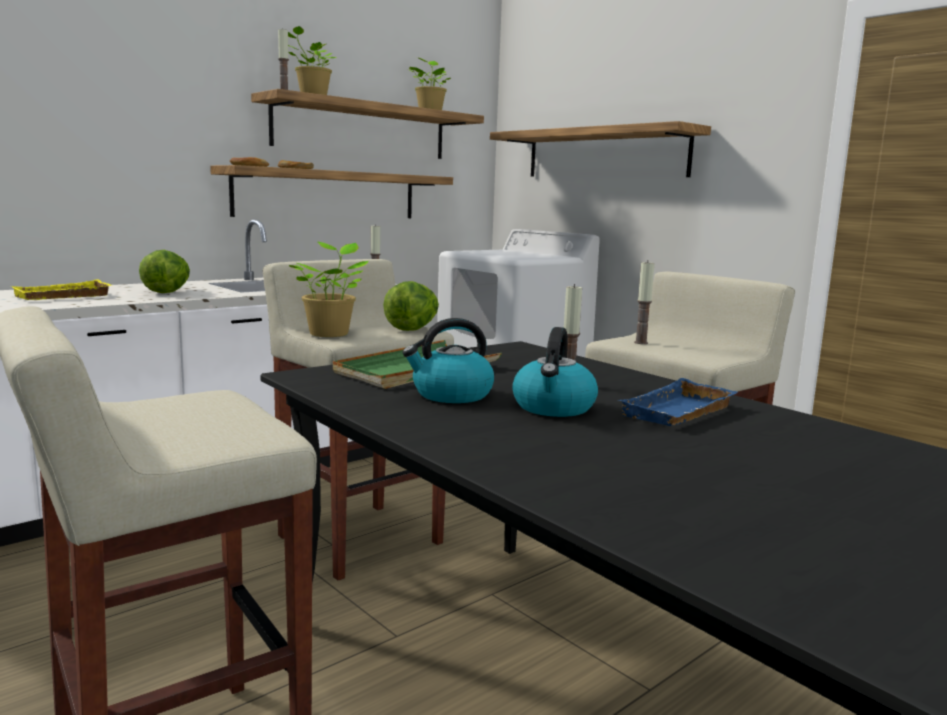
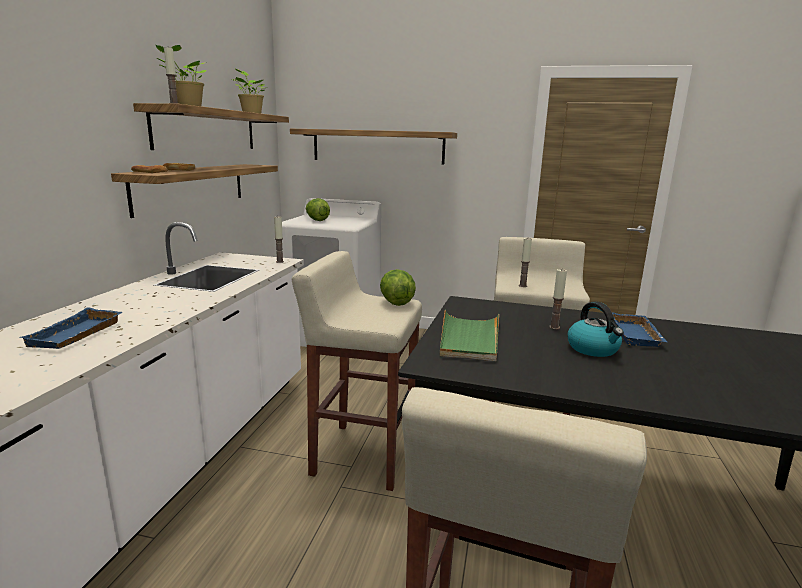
camera: 35 degrees left, 5 degrees up
(62, 297) = (77, 335): yellow tray -> blue tray
(167, 292) = (154, 304): lettuce -> lettuce (317, 220)
(330, 333) = (365, 320): potted plant -> none
(451, 395) = (535, 355): kettle -> none

